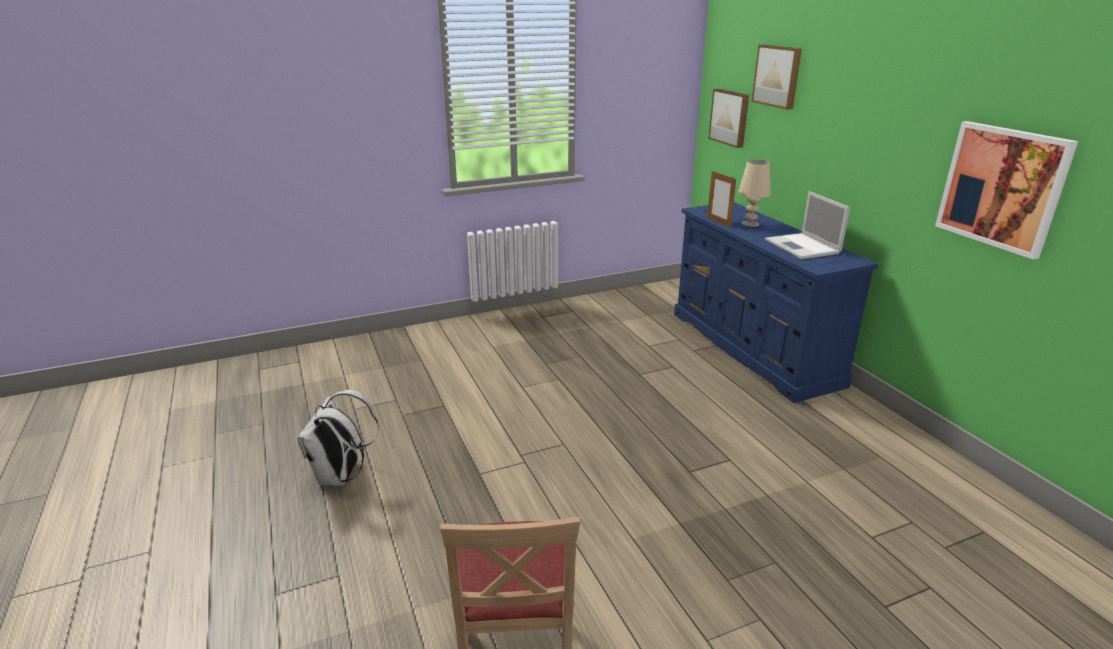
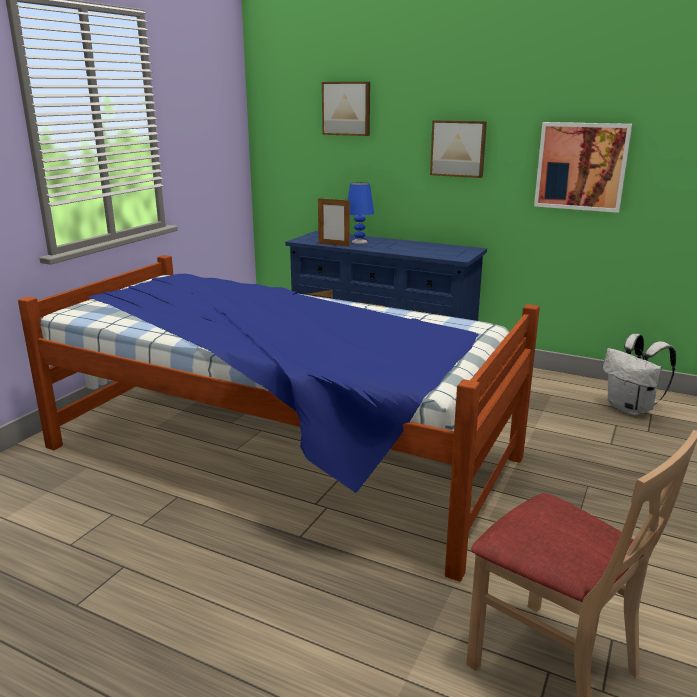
camera: 40 degrees left, 5 degrees down
(341, 476) = (153, 614): white backpack -> white backpack (631, 409)
(547, 404) = (280, 454): none -> bed
(730, 117) = (294, 153): picture -> picture (458, 148)
(750, 224) = (359, 242): beige table lamp -> blue table lamp
(803, 247) = (424, 248): laptop -> none

